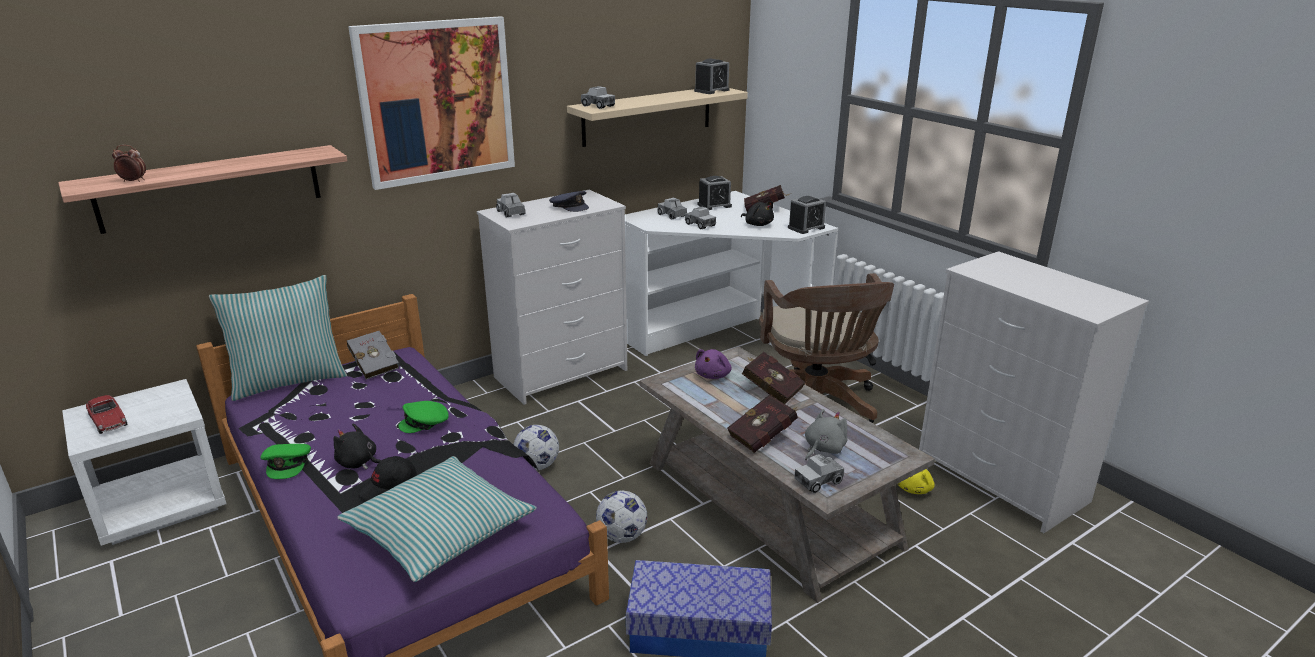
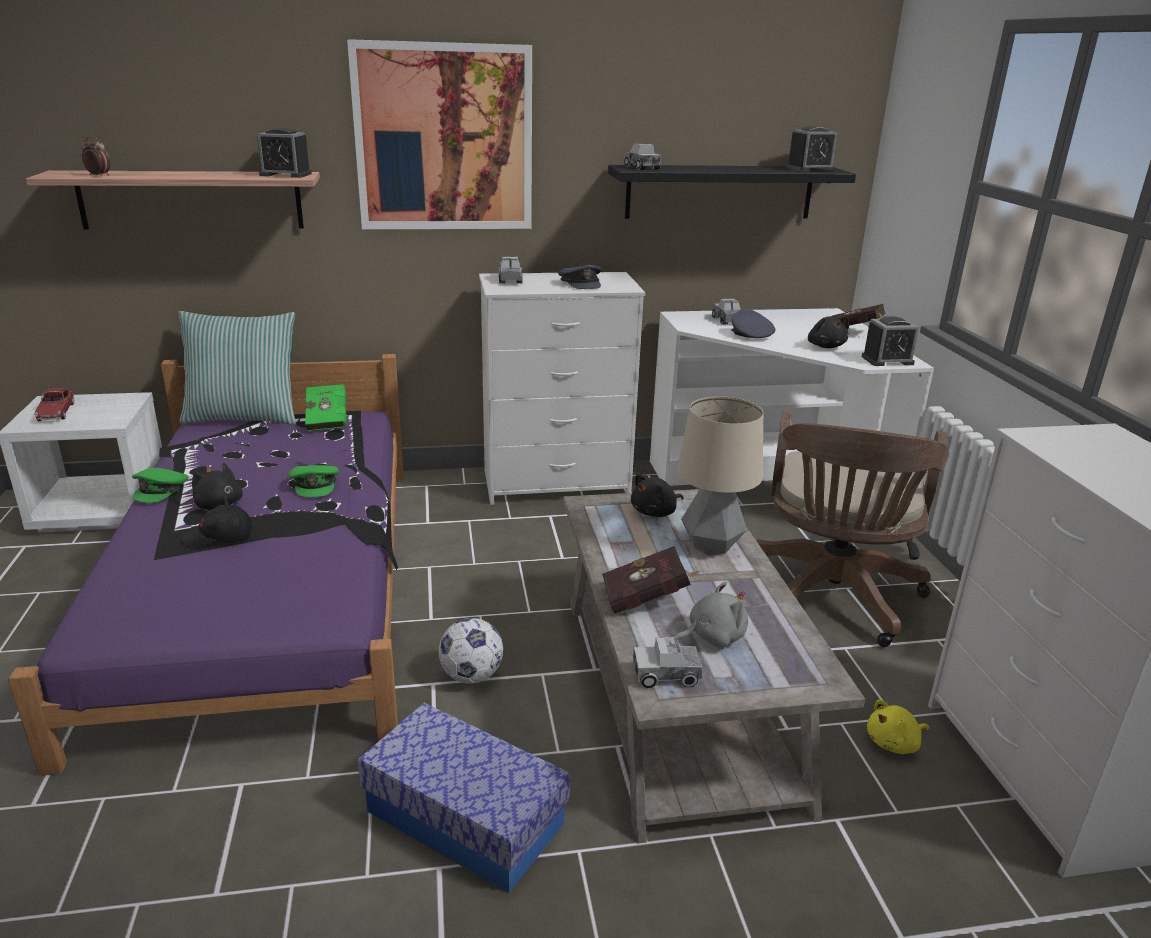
camera: 25 degrees right, 0 degrees up
(374, 366) = (328, 420): grey book -> green book
(425, 423) = (315, 485): green cap -> green cap turned 105 degrees counterclockwise
(439, 530) = (218, 595): pillow -> none
(537, 465) = (450, 571): football -> none
(647, 115) = (719, 192): beige shelf -> black shelf
(700, 225) = (750, 335): toy truck -> grey cap
(713, 375) = (655, 512): purple plush toy -> black plush toy
(714, 205) = (792, 319): alarm clock -> alarm clock (285, 174)
(770, 390) = (711, 547): red book -> table lamp

